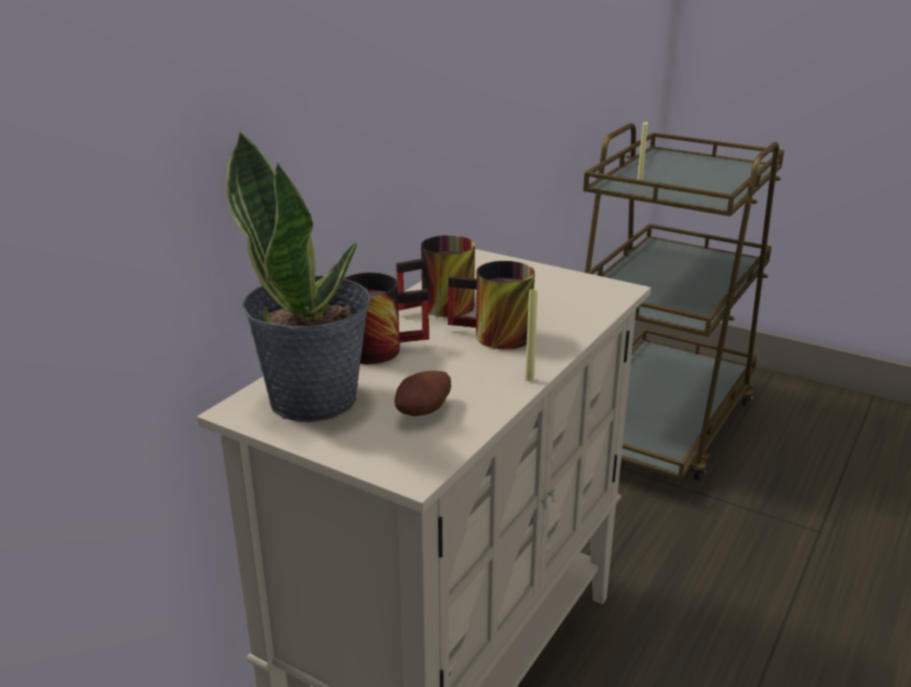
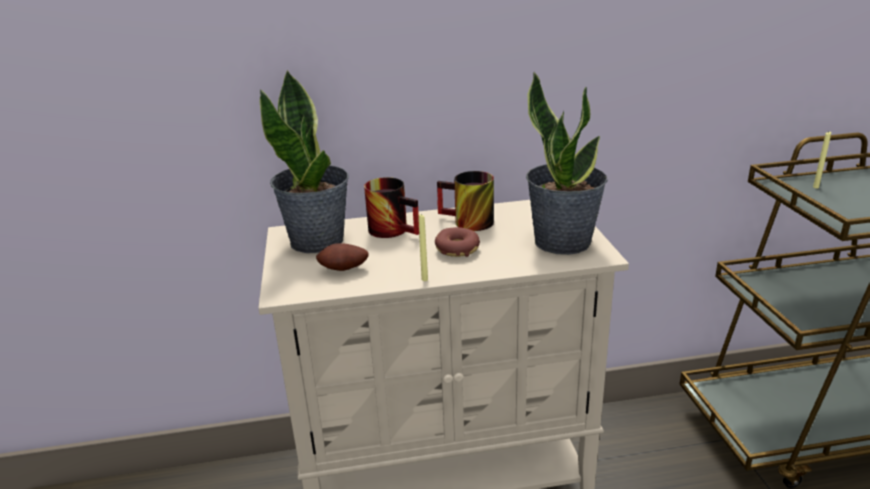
camera: 50 degrees right, 0 degrees up
(491, 337) = (457, 249): mug -> donut
(565, 290) = (562, 241): none -> potted plant

